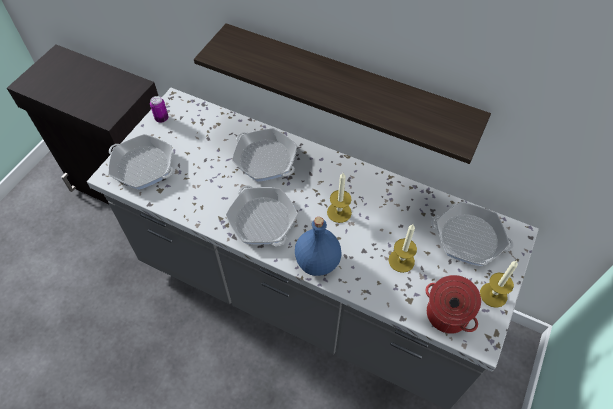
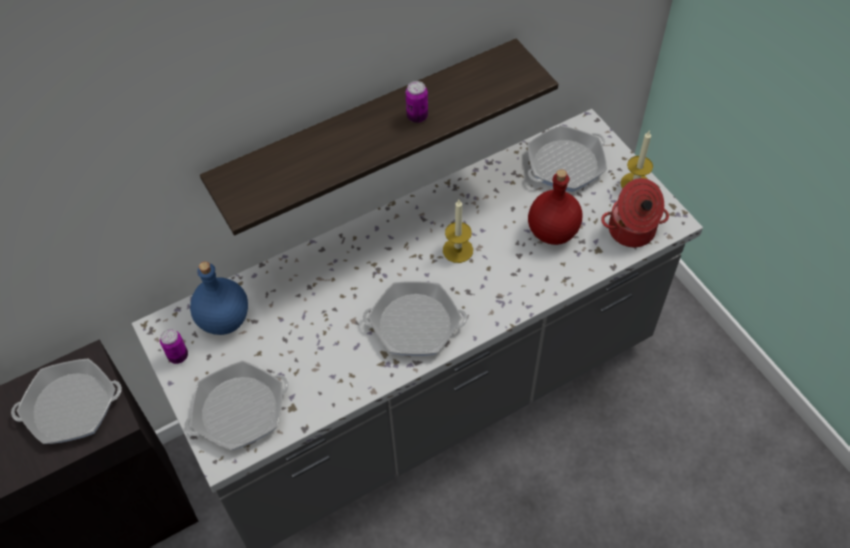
camera: 55 degrees left, 0 degrees up
(265, 159) = (333, 279): frying pan -> frying pan (71, 406)
(316, 262) = (503, 302): blue bottle -> blue bottle (223, 320)
(361, 96) = (417, 116): none -> can
(401, 260) = (552, 231): candle -> red bottle

